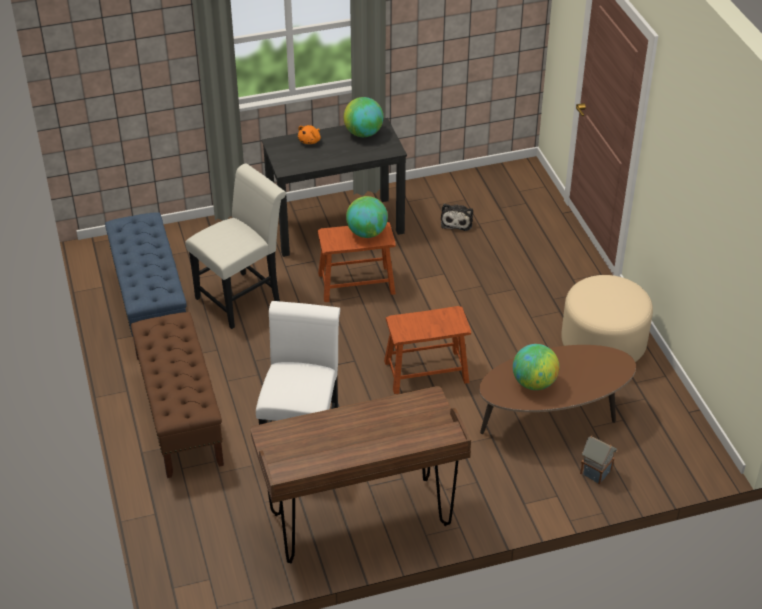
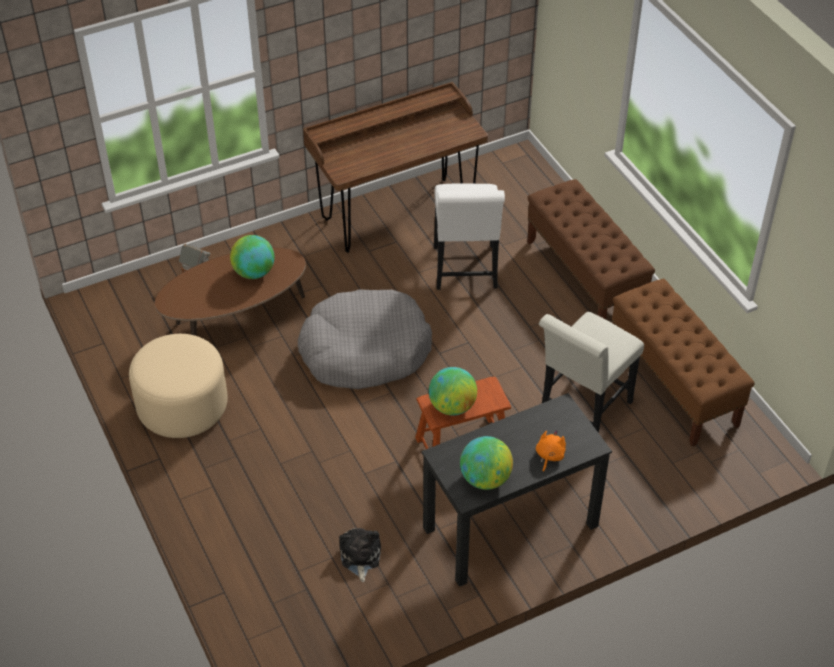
camera: 170 degrees right, 5 degrees up
(151, 307) = (673, 384): blue bench -> brown bench
(426, 371) = (364, 351): brown stool -> grey dog bed

